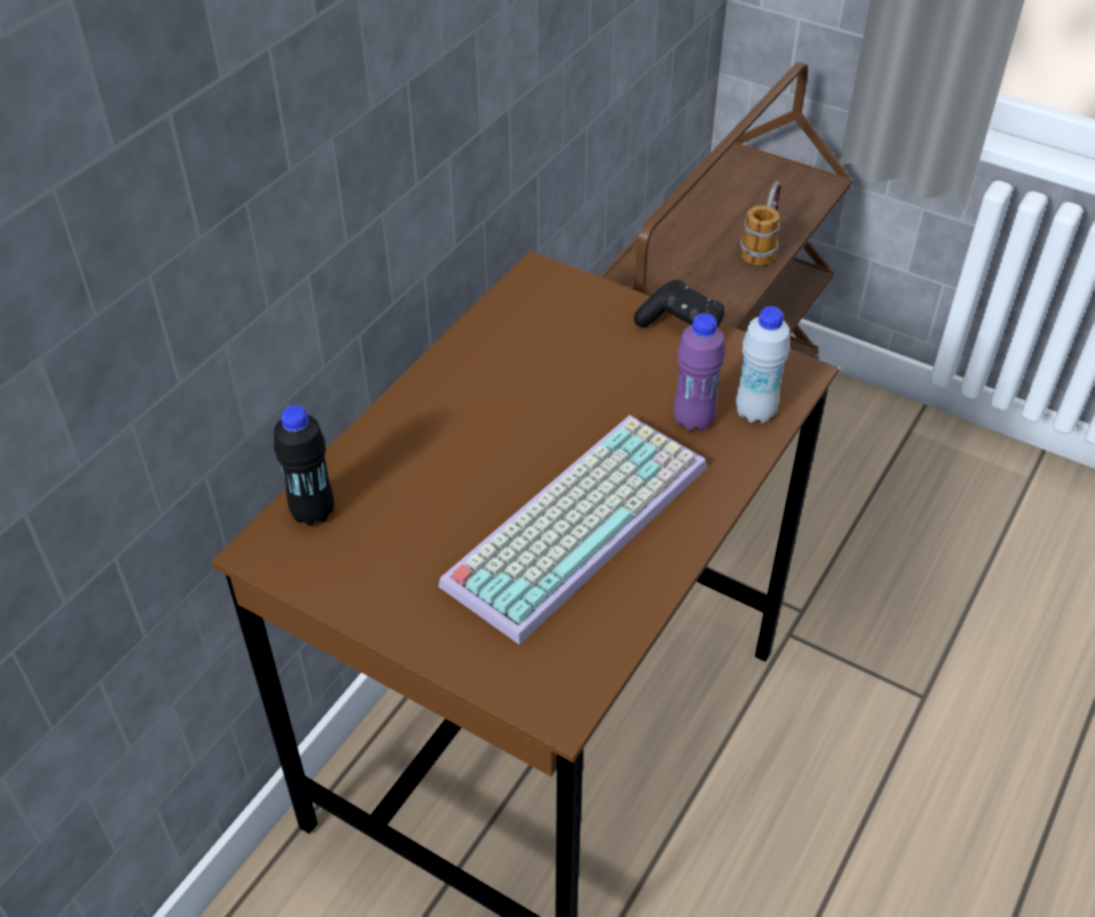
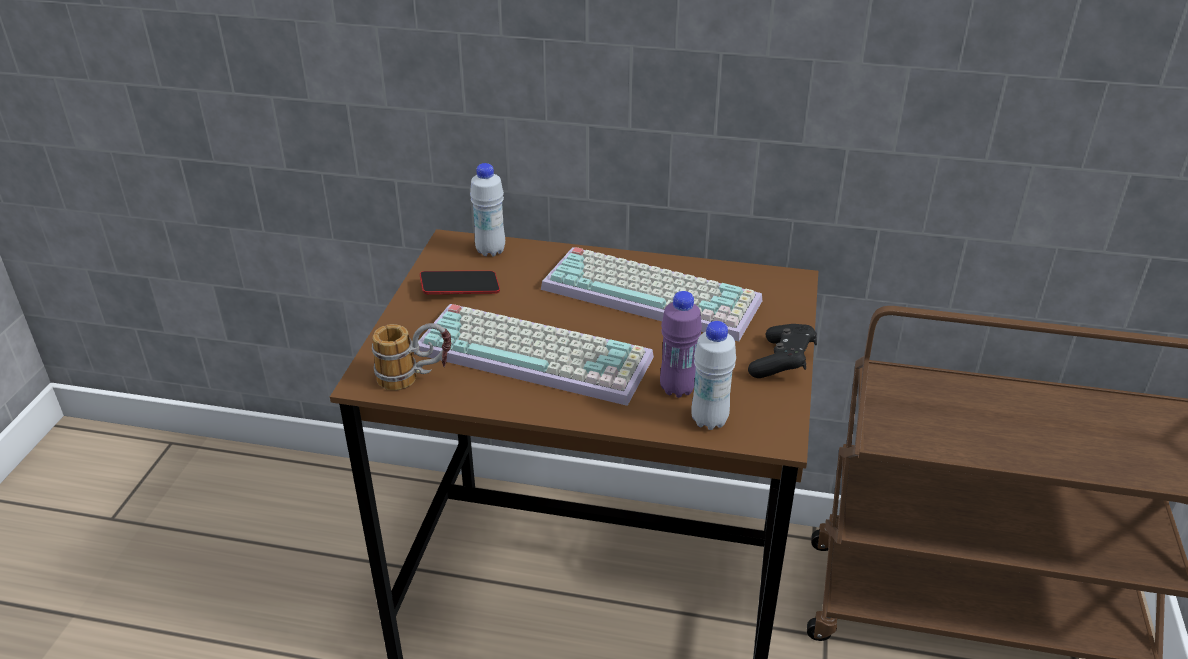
camera: 70 degrees right, 10 degrees down
(313, 512) = (490, 251): black bottle -> white bottle
(387, 564) = (460, 287): none -> phone
(505, 386) = (654, 293): none -> keyboard
(762, 245) = (1055, 455): mug -> mug (415, 379)

